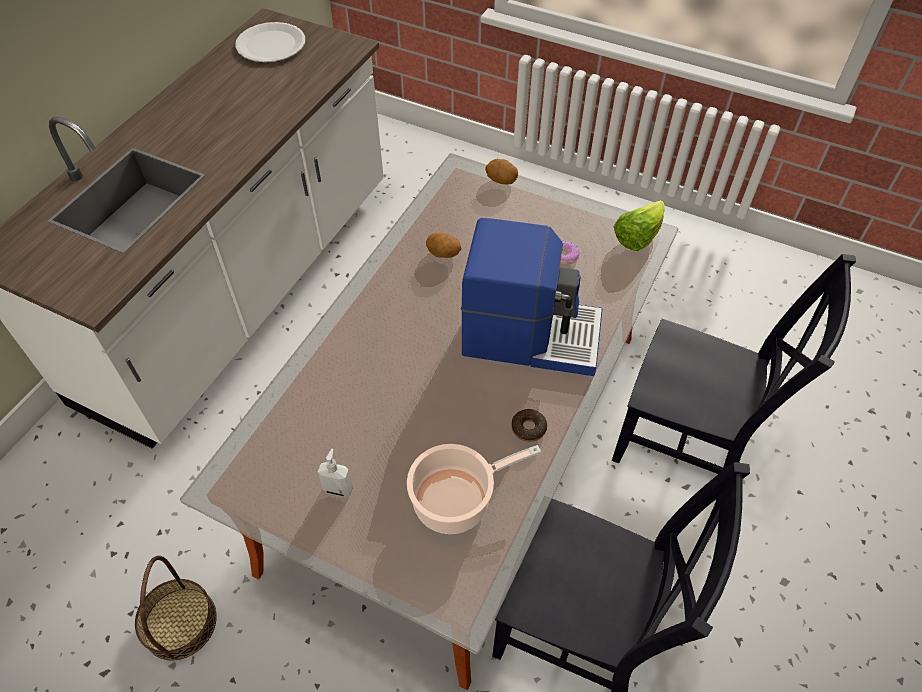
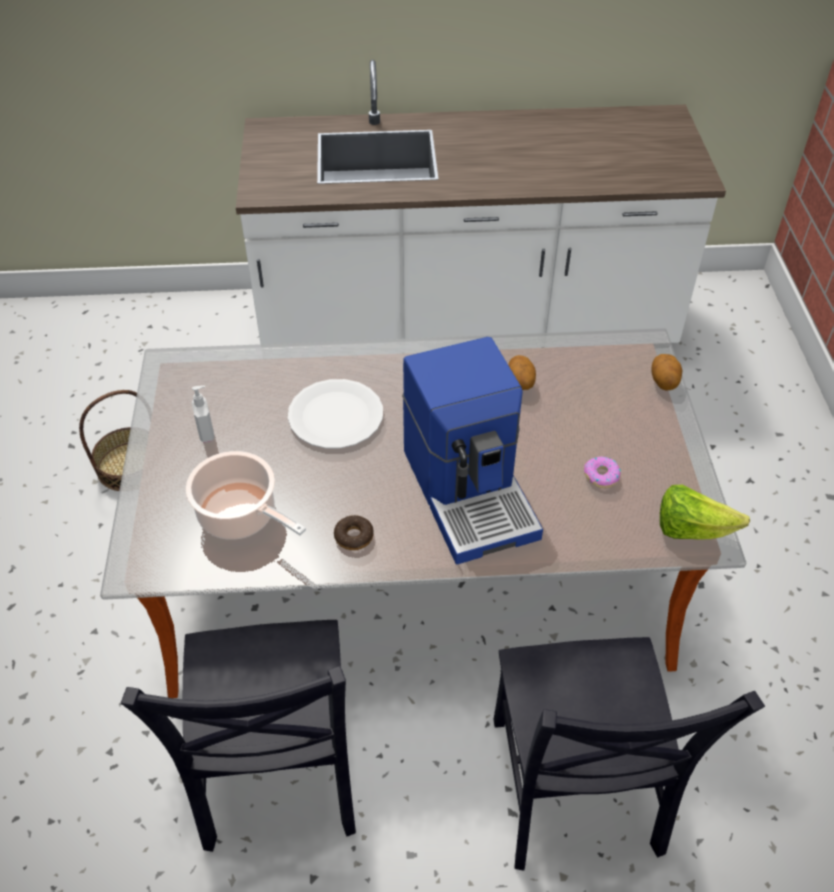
camera: 60 degrees right, 5 degrees down
(271, 44) = (640, 133): white plate -> white plate (336, 416)

